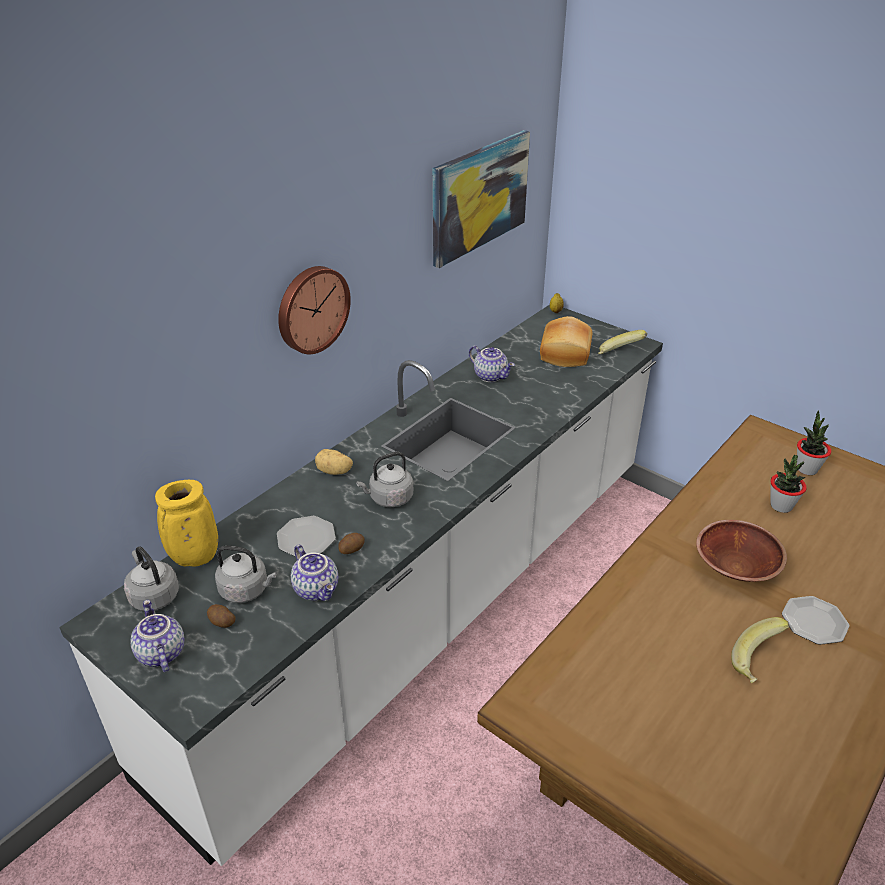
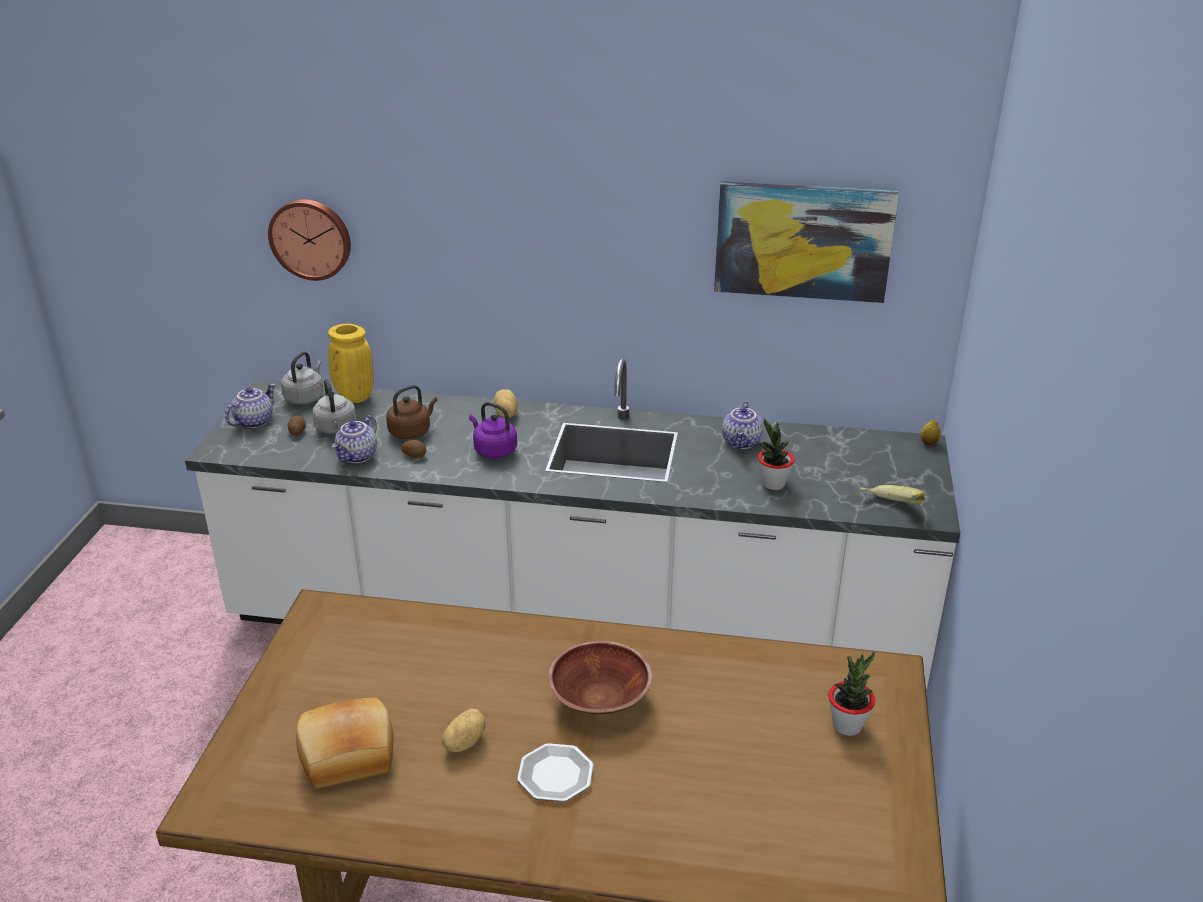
camera: 60 degrees right, 5 degrees down
(306, 538) = (411, 431): plate -> brown kettle
(311, 309) = (534, 255): wall clock -> wall clock (311, 238)
(389, 498) = (493, 450): grey kettle -> purple kettle
(566, 353) = (845, 473): bread -> bread (348, 757)
(758, 662) = (463, 742): banana -> potato
(781, 506) = (745, 715): potted plant -> potted plant (773, 484)

